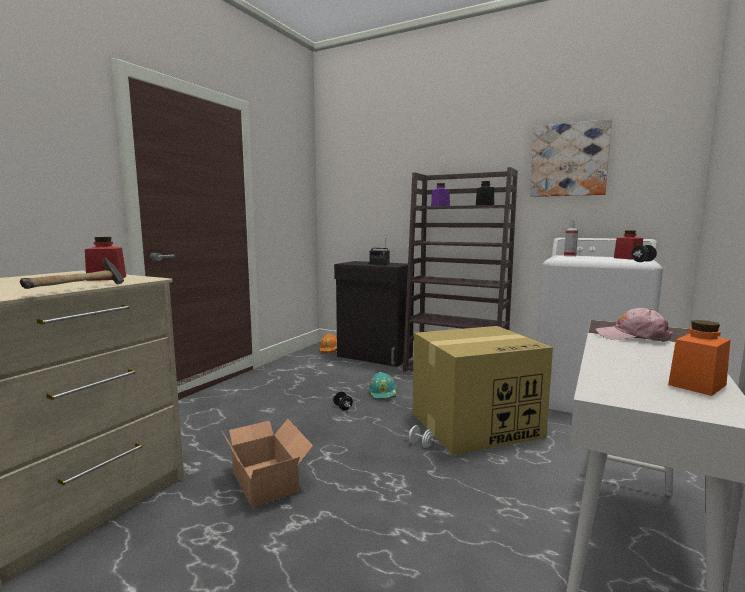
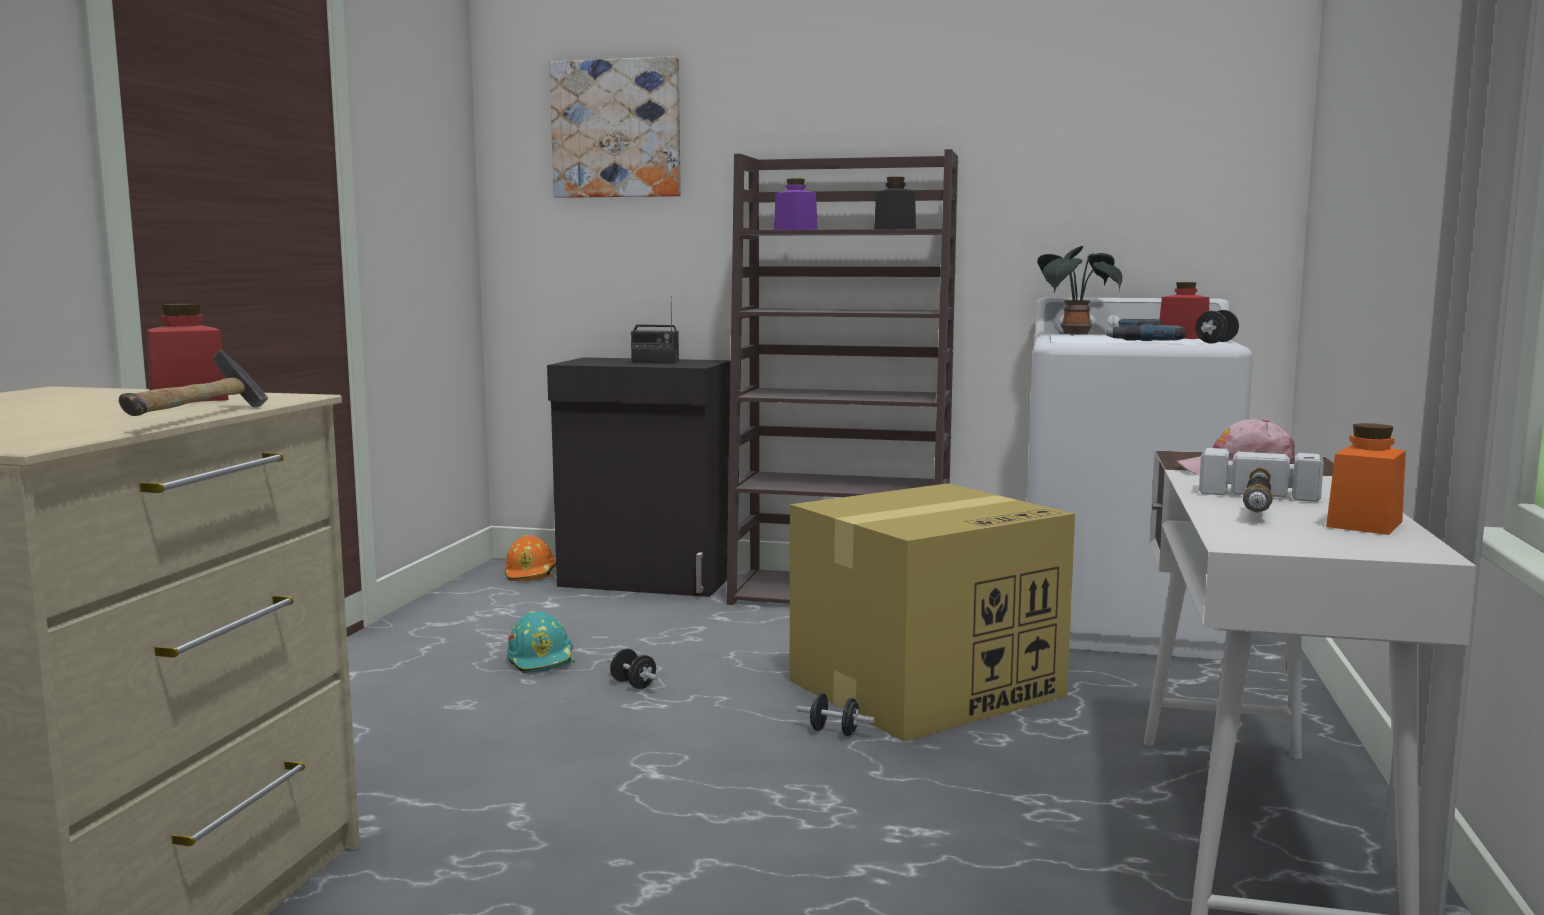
camera: 15 degrees left, 0 degrees up
(267, 479) = (548, 825): cardboard box -> none
(383, 393) = (708, 651): turquoise hard hat -> turquoise hard hat (542, 660)
(420, 444) = (834, 732): white dumbbell -> black dumbbell
(569, 160) = (1060, 137): picture -> picture (617, 129)
(570, 255) = (1073, 334): spray bottle -> potted plant
(600, 259) = (1137, 340): none -> power drill
(629, 363) = (1257, 506): none -> hammer

